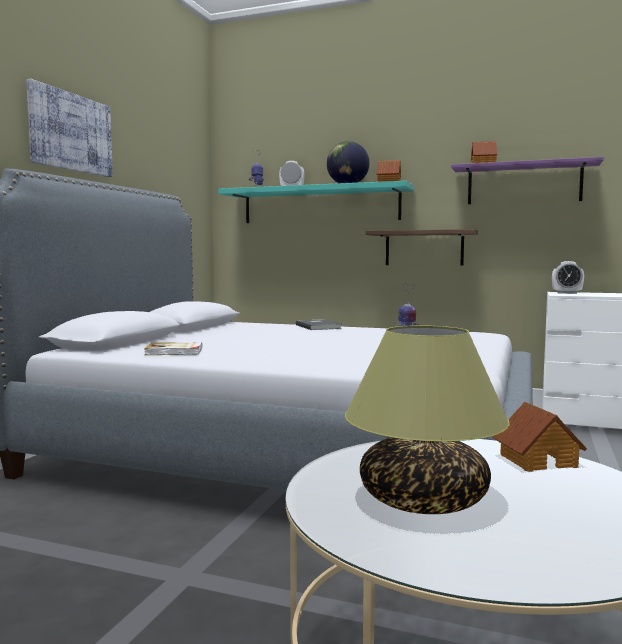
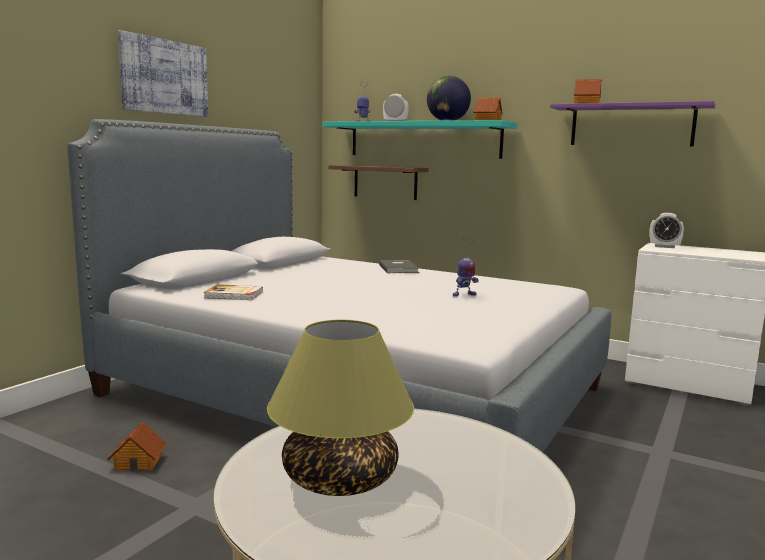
camera: 10 degrees right, 5 degrees up
(424, 248) = (524, 189): shelf -> shelf (385, 182)
(537, 460) = (487, 445): toy house -> toy house (139, 461)

